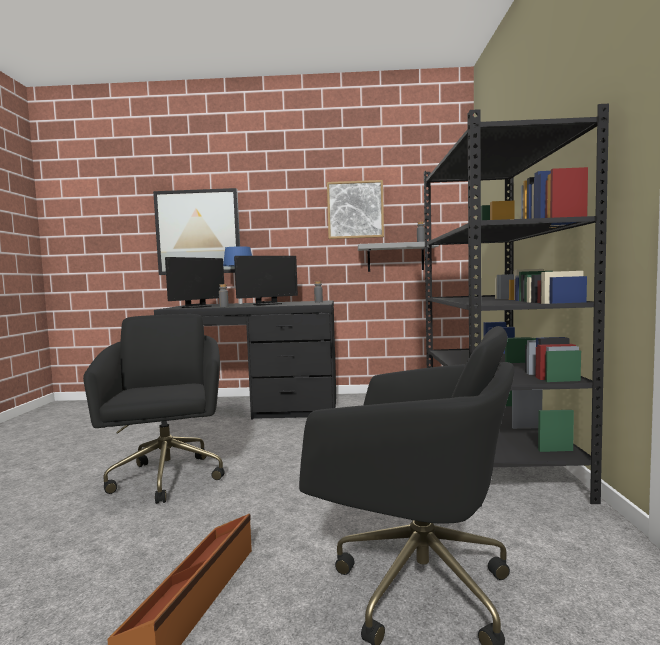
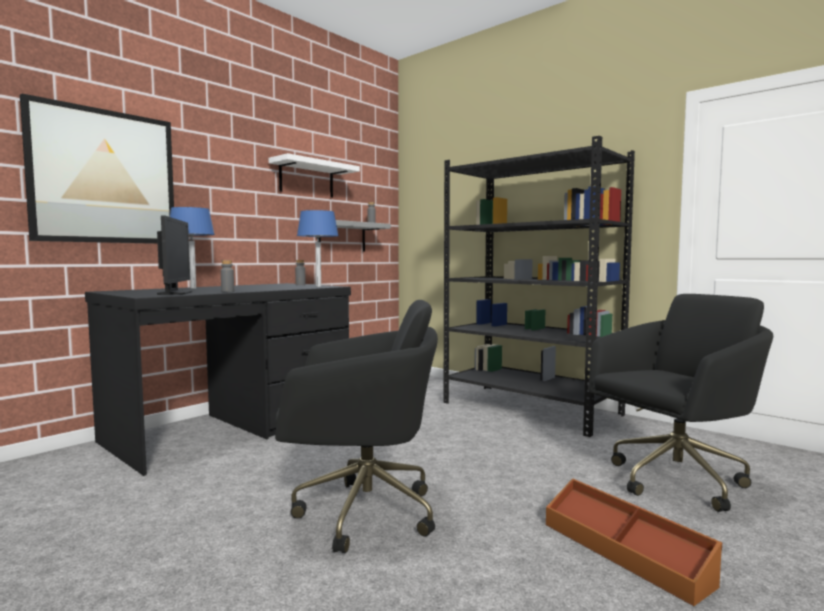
camera: 50 degrees left, 0 degrees up
(167, 480) = (359, 514): black office chair -> black office chair turned 150 degrees clockwise
(267, 304) = (259, 288): monitor -> none
(310, 304) = (318, 286): none -> blue table lamp
(355, 210) = (306, 179): picture -> white shelf

